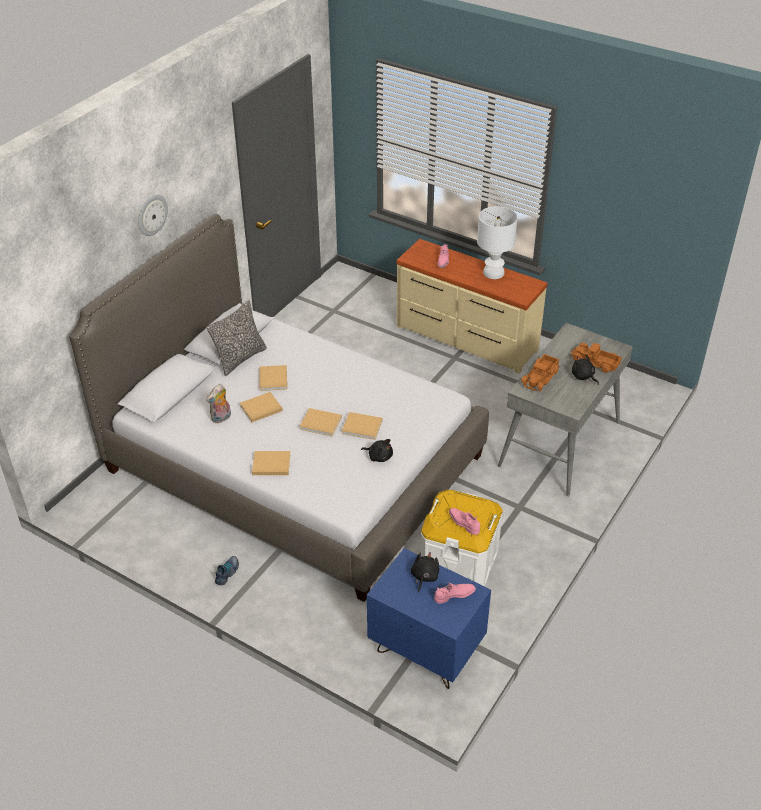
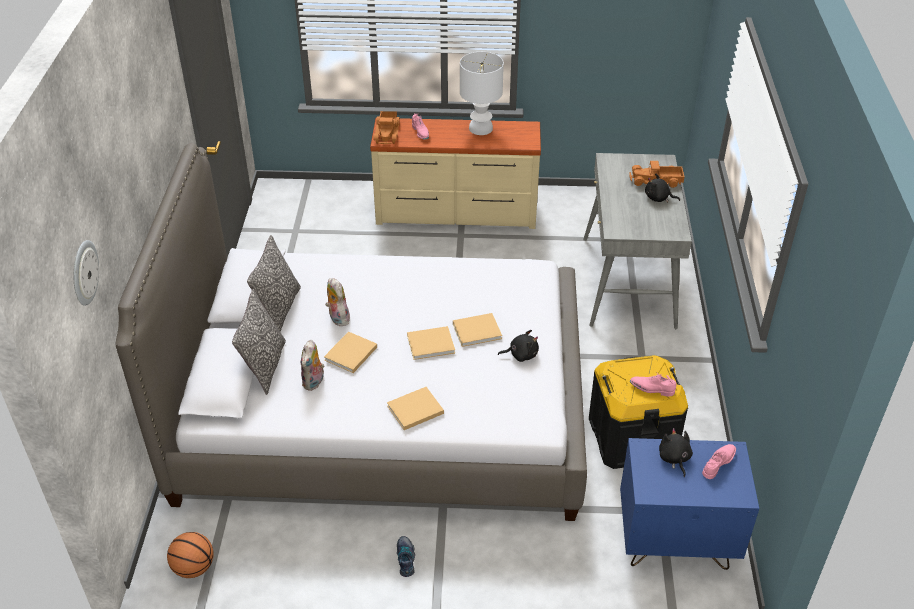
camera: 30 degrees left, 0 degrees up
(93, 516) = (193, 568): none -> basketball
(151, 215) = (140, 161): wall clock -> wall clock (84, 272)
(199, 394) = (265, 366): none -> pillow
(273, 380) = (337, 318): beige book -> plush toy
(459, 562) = (632, 437): white storage box -> black storage box
(541, 378) = (621, 213): toy truck -> toy truck (387, 133)

